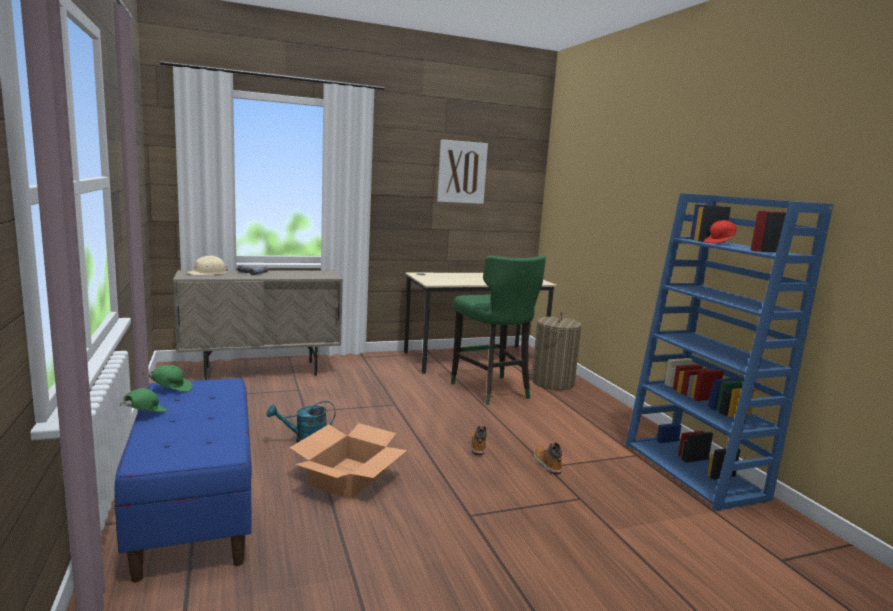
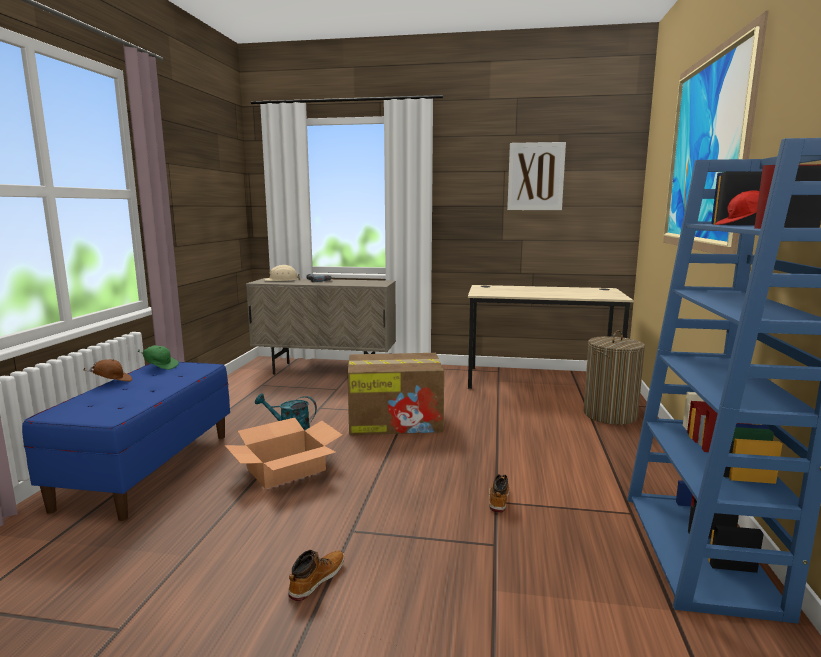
camera: 30 degrees right, 0 degrees up
(144, 415) = (112, 382): green cap -> brown cap
(395, 413) = (396, 421): none -> cardboard box
(477, 446) = (442, 465): boot -> boot (317, 579)
(492, 390) = (524, 414): green stool -> none
(635, 175) = (704, 152): none -> picture

